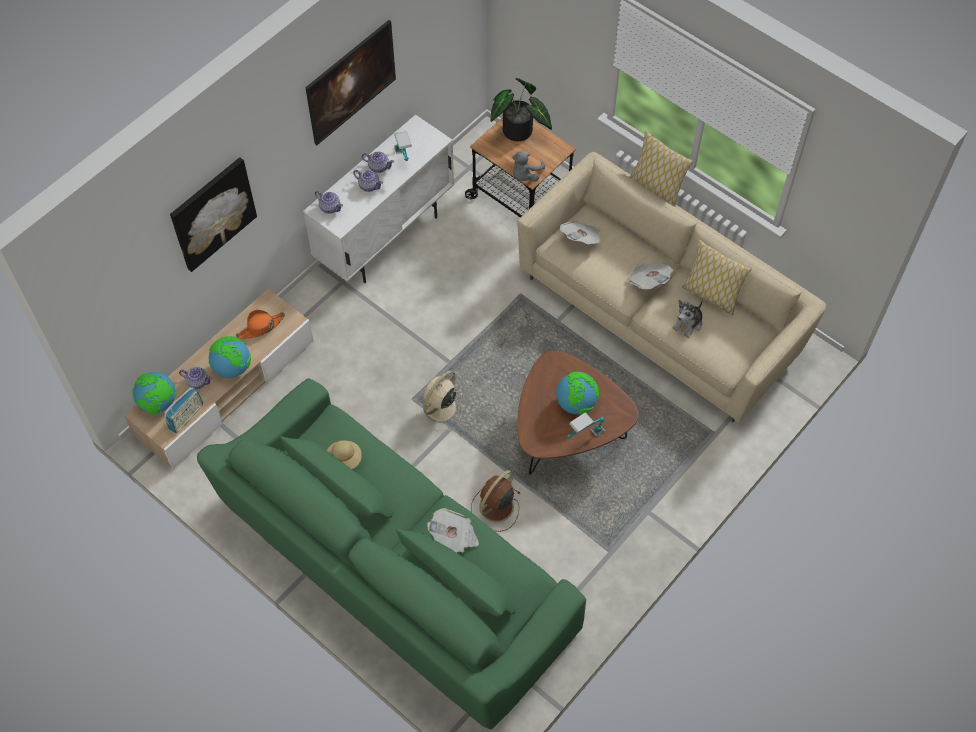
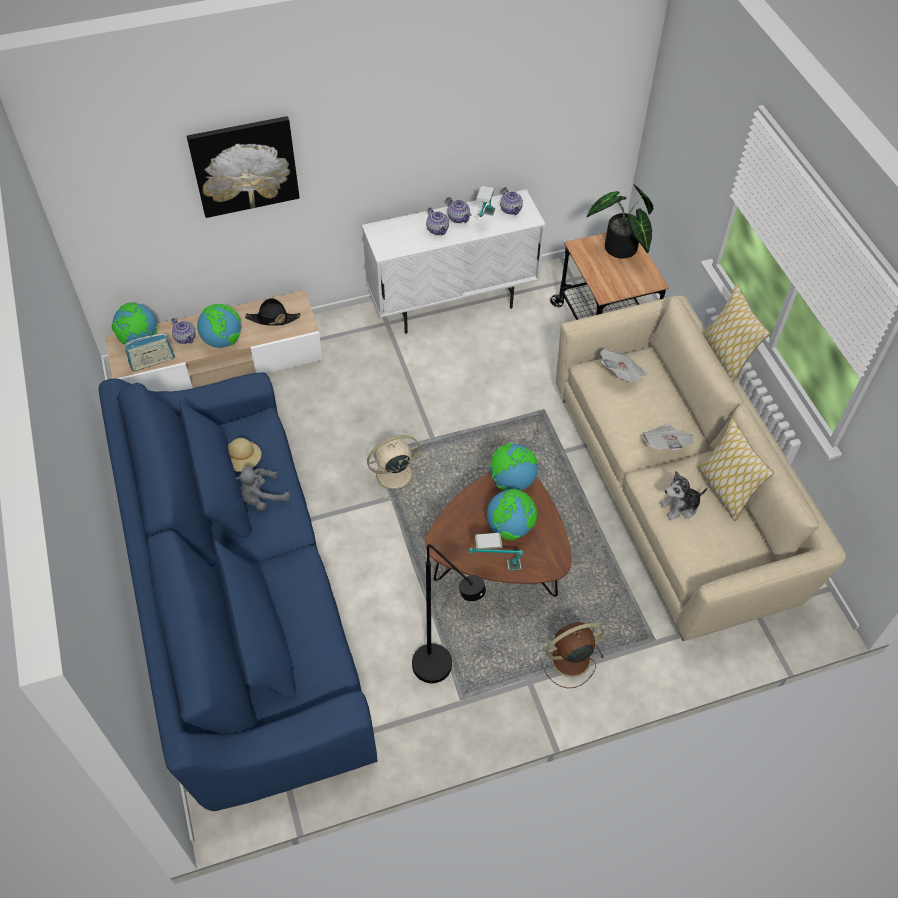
camera: 30 degrees right, 5 degrees down
(260, 327) = (273, 319): orange hat -> black hat
(330, 207) = (388, 232): teapot -> teapot (511, 209)
(353, 96) = (449, 124): picture -> none
(395, 570) = (243, 601): green sofa -> blue sofa
(454, 537) = (287, 588): newspaper -> none
(495, 508) = (379, 594): brown fan -> brown fan (568, 659)
(525, 175) = (600, 289): grey plush toy -> grey plush toy (262, 498)
(553, 367) = (511, 481): none -> globe
(580, 539) = (441, 671): none -> black floor lamp

